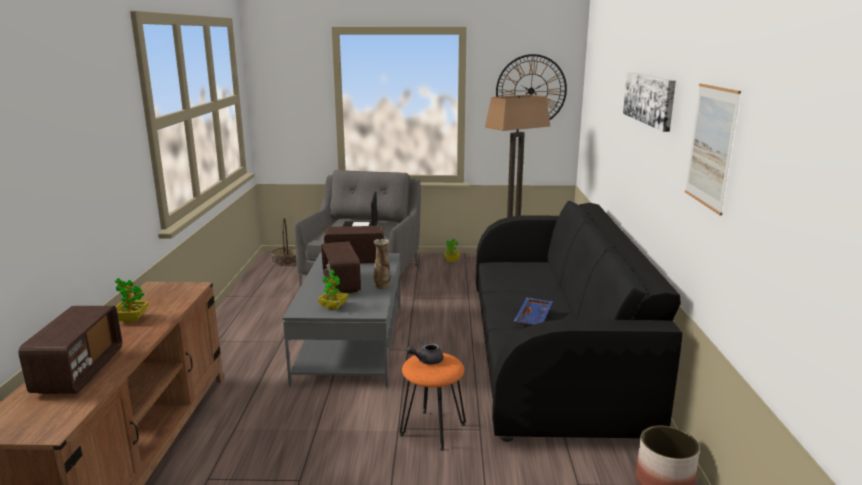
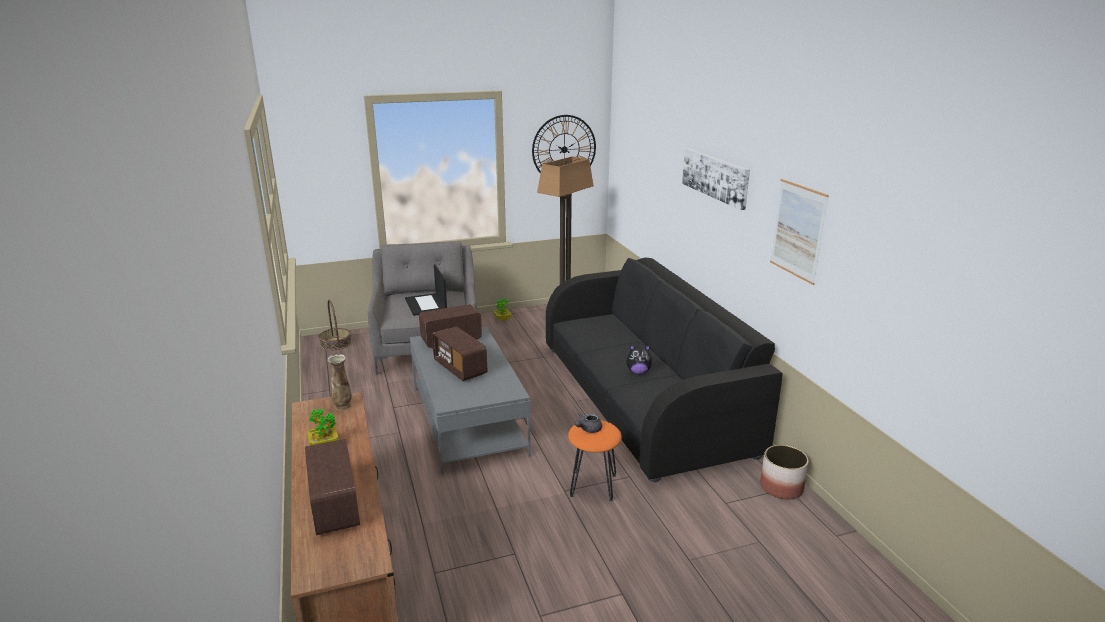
camera: 20 degrees left, 5 degrees up
(333, 307) = (474, 394): potted plant -> none
(382, 286) = (500, 365): vase -> vase (343, 406)
(534, 317) = (638, 372): blue tray -> plush toy

